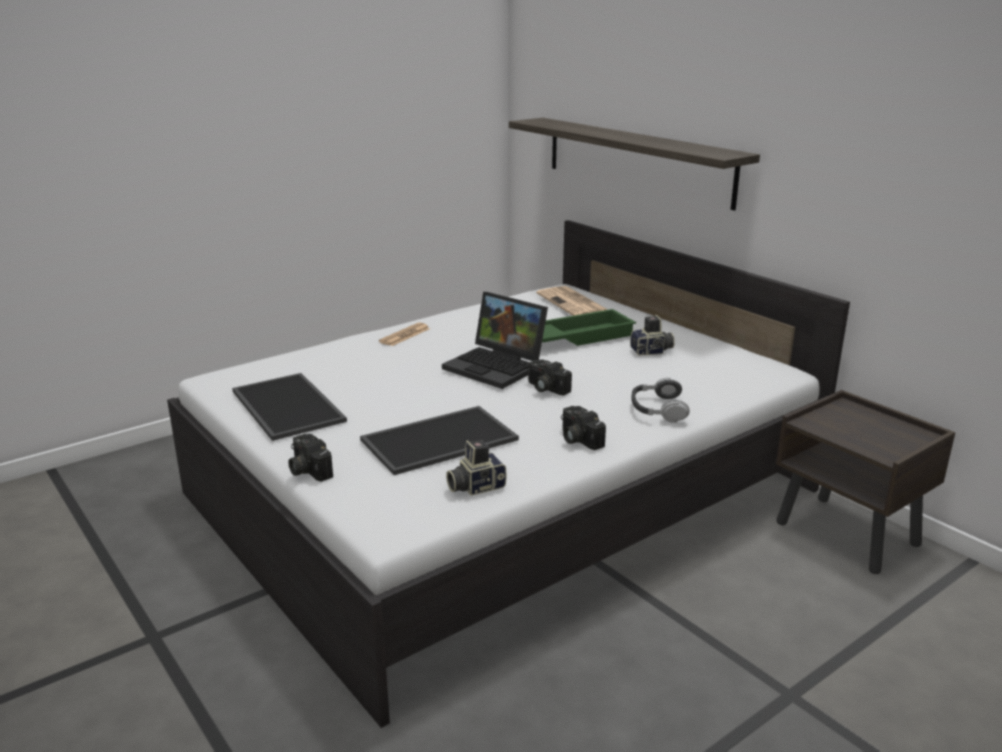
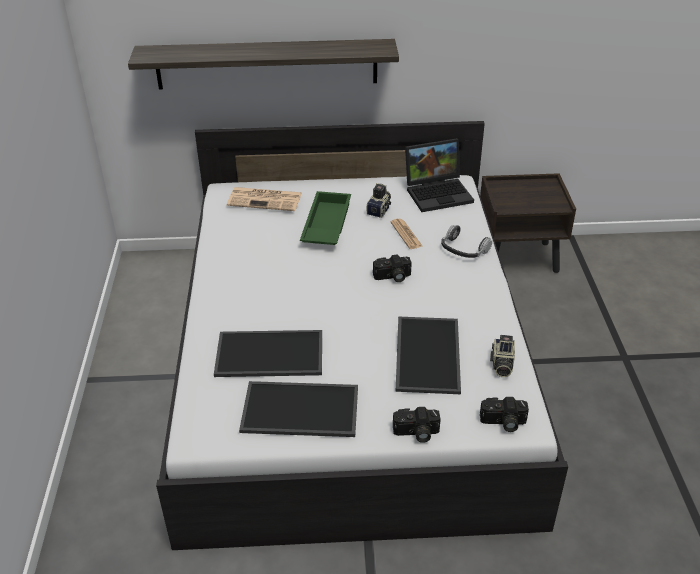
camera: 55 degrees left, 15 degrees up
(349, 372) = (268, 355): none -> tray
(405, 335) = (225, 300): newspaper -> newspaper (406, 234)
(497, 367) = (338, 282): laptop -> laptop (439, 192)
(577, 439) = (474, 298): camera -> camera (503, 422)

